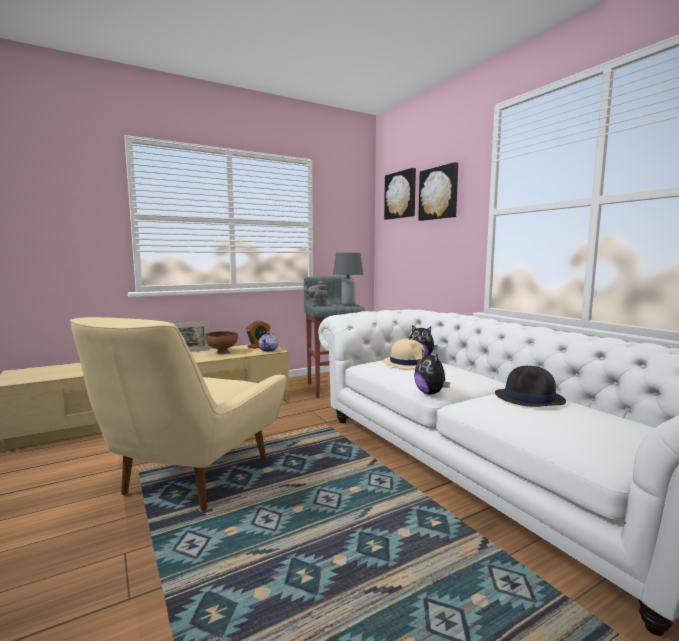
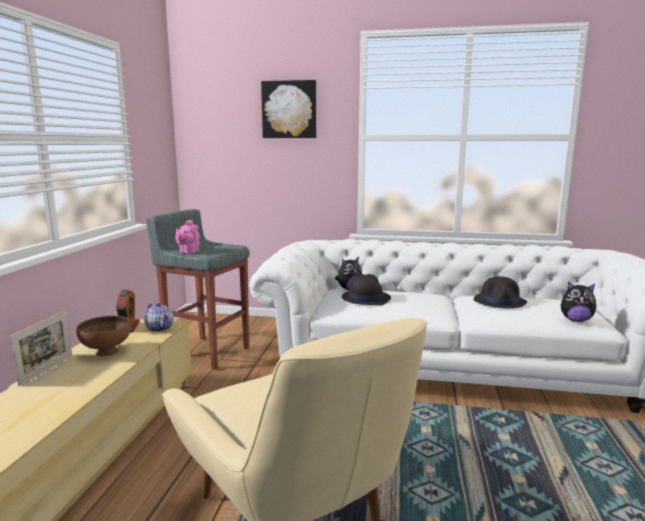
camera: 50 degrees left, 5 degrees up
(317, 304) = (188, 252): grey teapot -> pink teapot
(347, 305) = (221, 246): grey table lamp -> none
(401, 195) = (226, 104): picture -> none
(407, 363) = (365, 298): beige hat -> black hat
(430, 393) = (440, 319): plush toy -> plush toy (576, 320)

